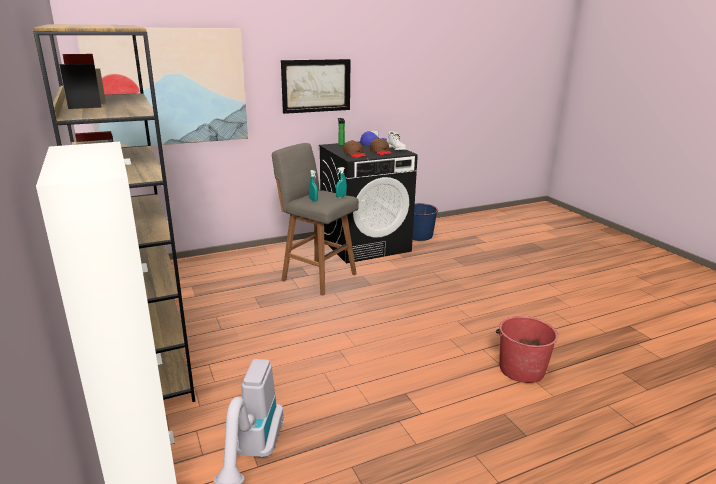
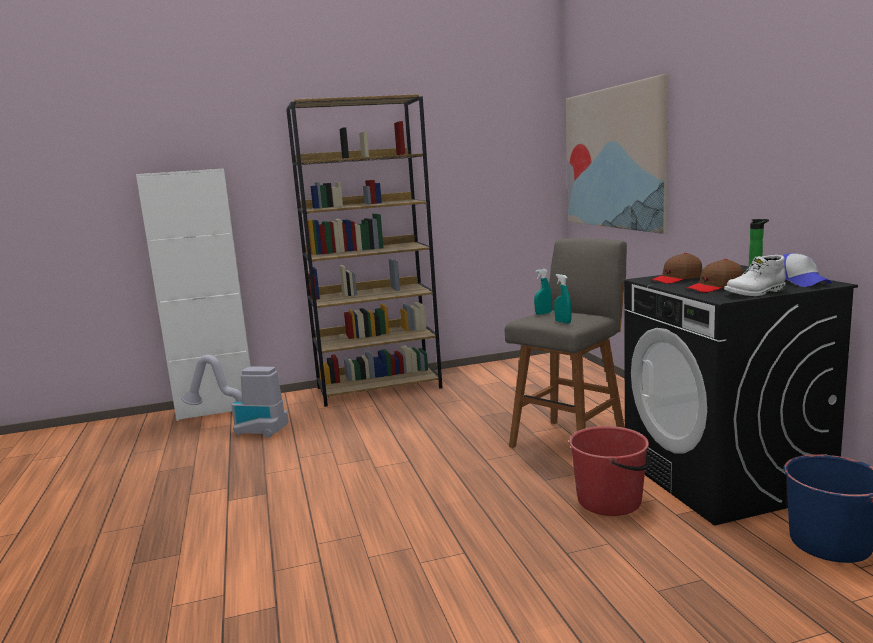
camera: 100 degrees right, 10 degrees down
(316, 85) = (750, 156): picture -> none
(521, 369) = (250, 589): red bucket -> red bucket (610, 501)

